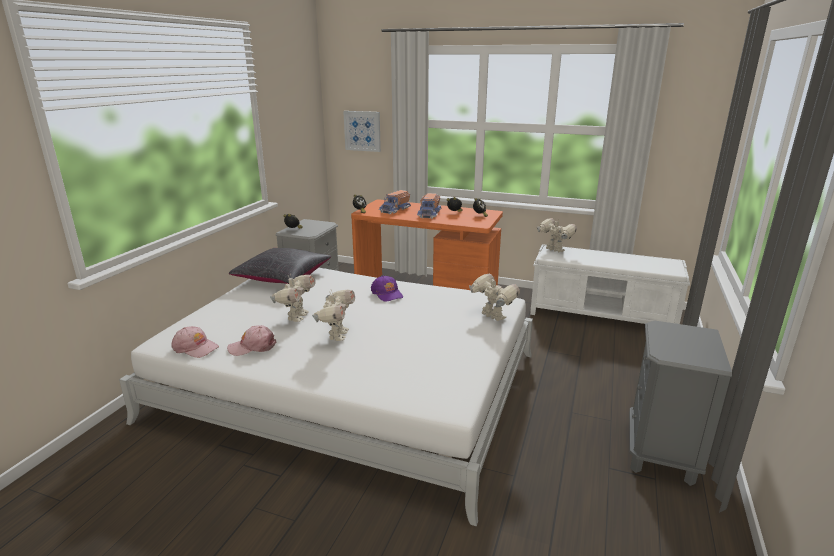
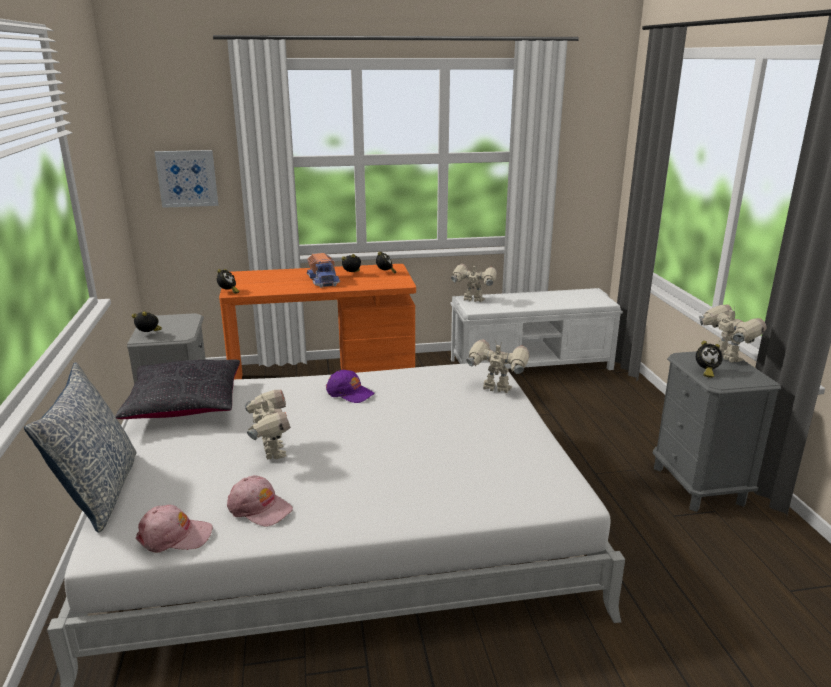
camera: 30 degrees left, 0 degrees up
(190, 313) = (99, 492): none -> pillow
(252, 346) = (259, 508): pink cap -> pink cap turned 105 degrees counterclockwise
(337, 335) = (355, 460): toy robot -> toy robot (724, 358)
(395, 210) = (273, 282): toy truck -> none
(664, 342) = (705, 372): none -> alarm clock

